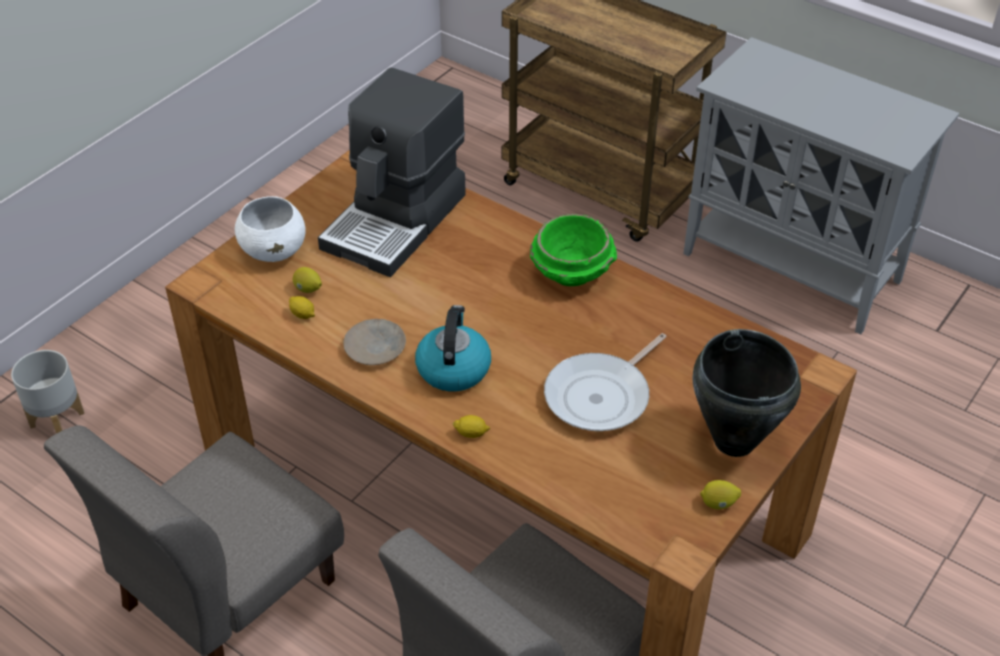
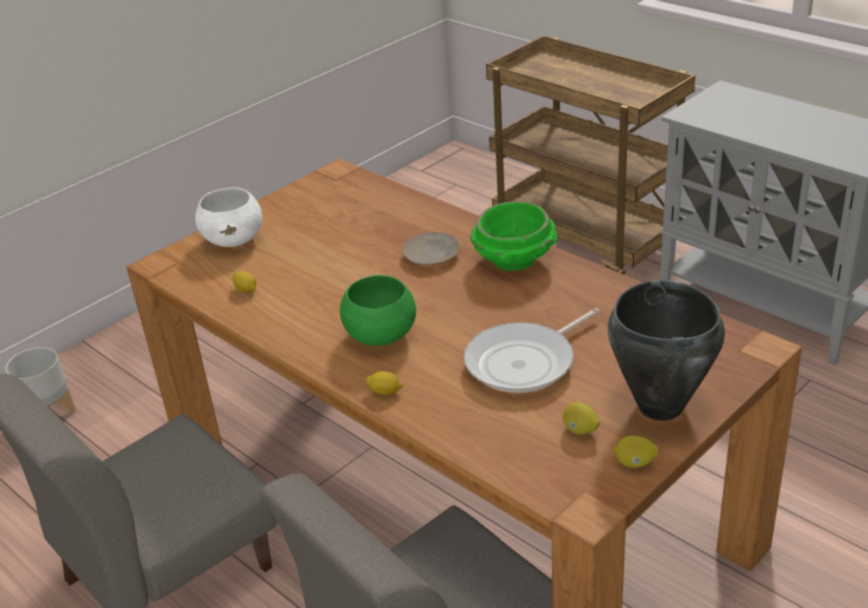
camera: 10 degrees right, 10 degrees down
(308, 289) = (256, 270): lemon -> lemon (580, 430)
(375, 347) = (308, 317): beige plate -> beige plate (432, 255)
(397, 221) = (354, 218): coffee machine -> none
(453, 368) = (379, 336): kettle -> green bowl

